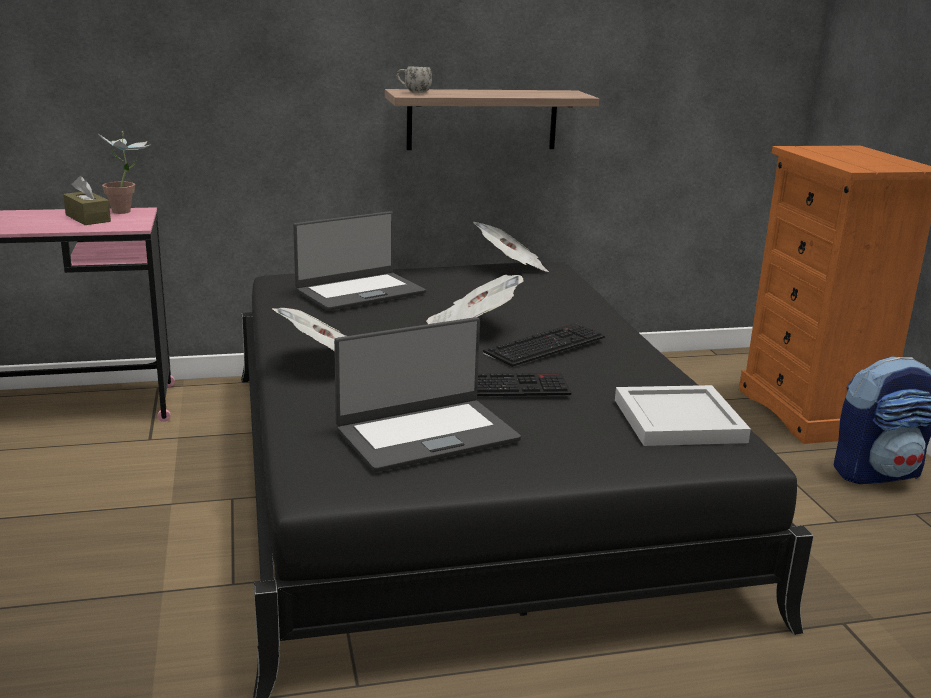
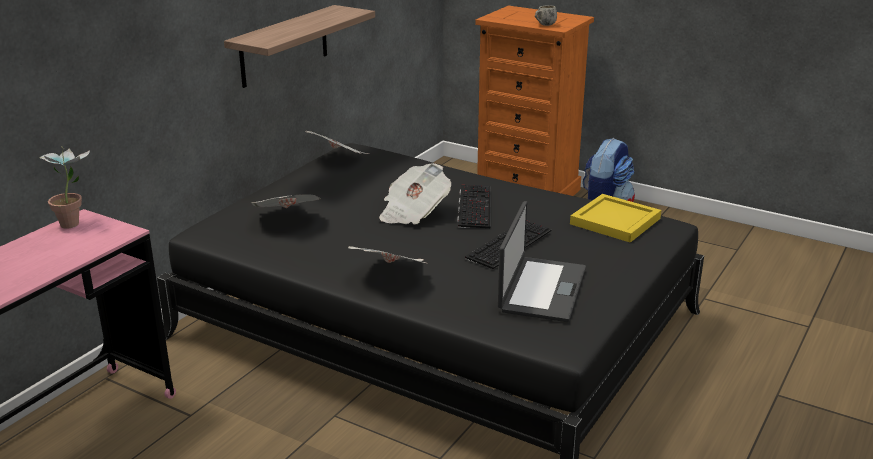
camera: 45 degrees left, 5 degrees up
(88, 218) = (62, 242): brown tissue box -> none
(360, 292) = (287, 218): laptop -> newspaper
(413, 92) = (261, 39): white mug -> white mug (544, 25)
(677, 421) = (615, 222): white tray -> yellow tray

